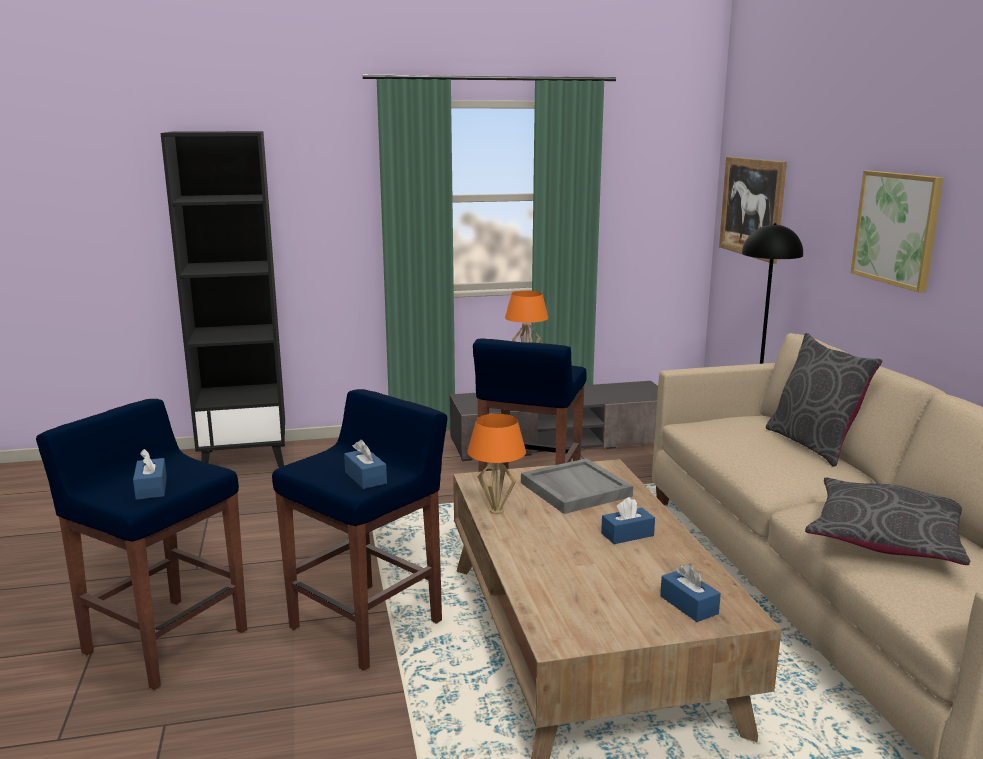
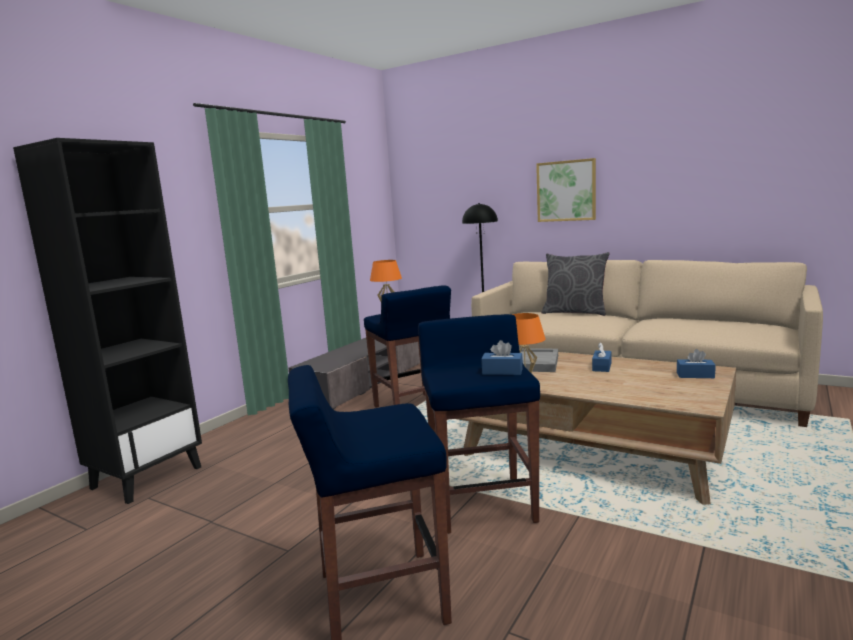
camera: 45 degrees left, 5 degrees down
(151, 488) = (396, 430): blue tissue box -> none
(752, 207) = (433, 203): picture -> none
(886, 536) = (690, 325): grey pillow -> none

